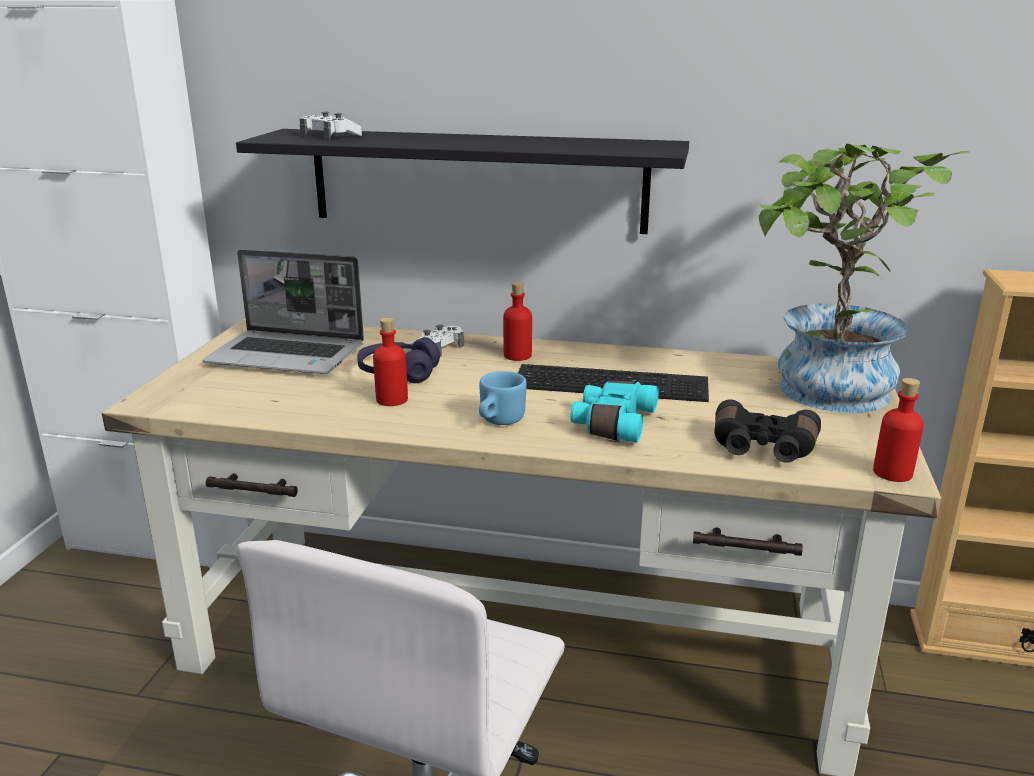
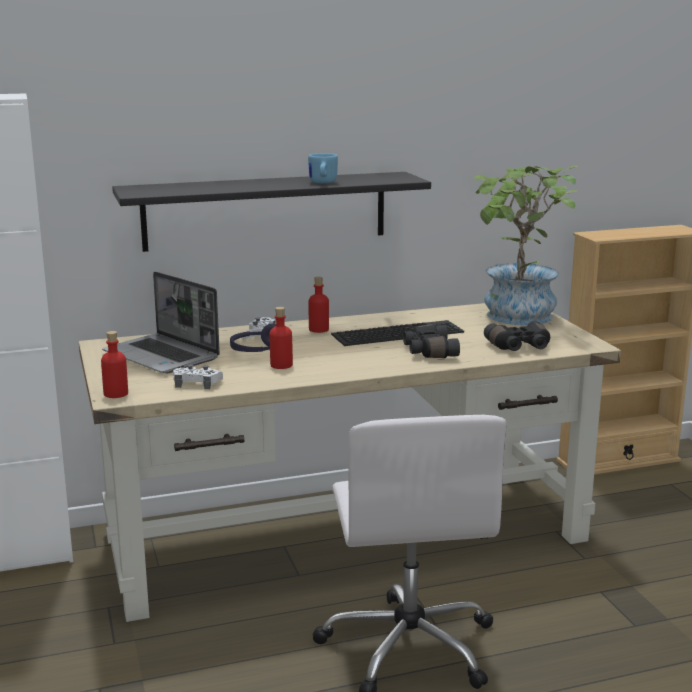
camera: 30 degrees left, 5 degrees down
(289, 355) = (163, 356): laptop -> laptop turned 60 degrees clockwise
(330, 136) = (173, 188): white game controller -> white game controller (197, 383)
(498, 421) = (364, 363): blue mug -> blue mug (322, 183)
(612, 423) = (428, 351): turquoise binoculars -> black binoculars
(892, 473) = (590, 345): red bottle -> red bottle (116, 393)

